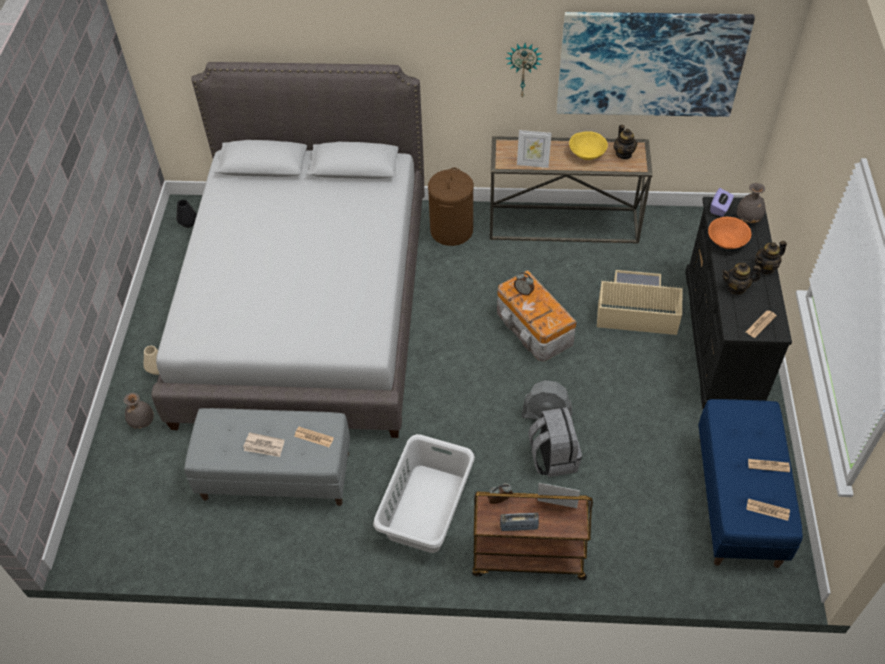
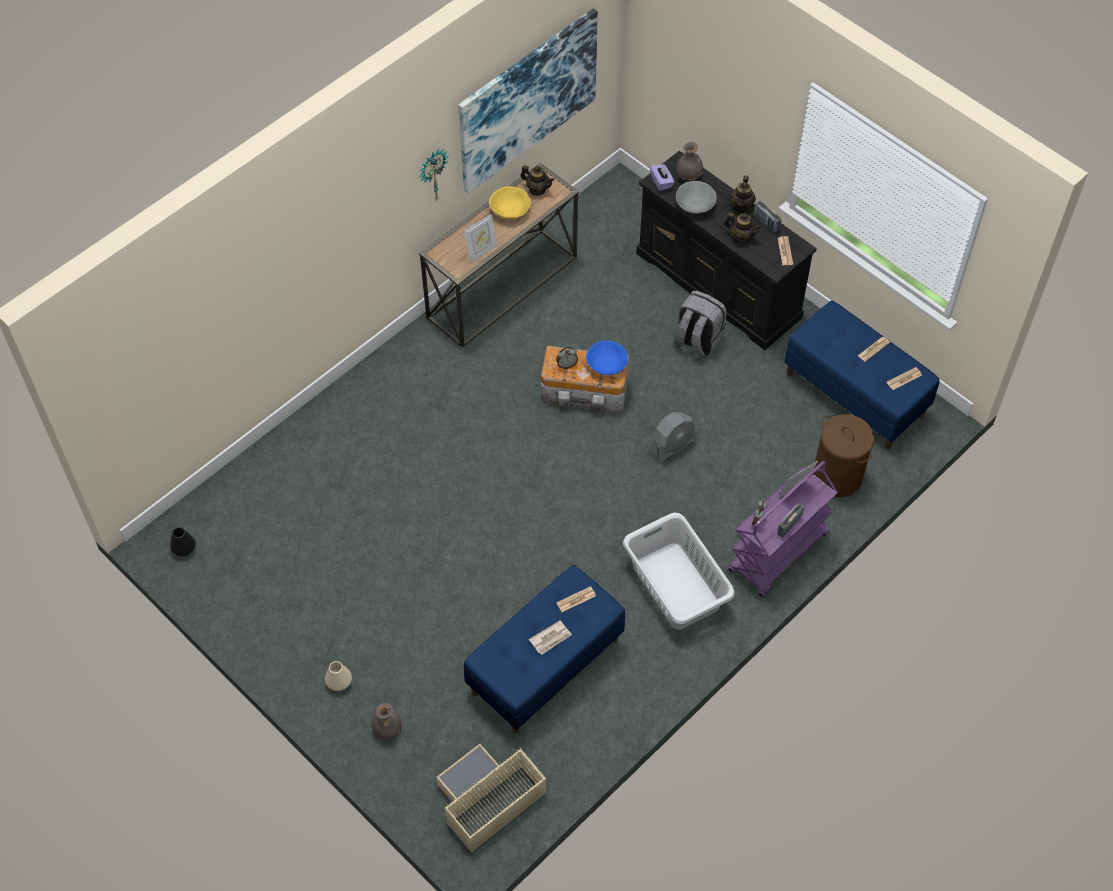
camera: 50 degrees left, 5 degrees up
(277, 475) = (545, 665): grey bench -> blue bench
(307, 308) = (392, 527): grey bed -> none
(451, 230) = (422, 365): brown laundry basket -> brown laundry basket (836, 476)
(527, 558) = (778, 554): brown cart -> purple cart
(551, 313) = (606, 365): none -> blue bowl
(553, 457) = (713, 473): grey backpack -> grey backpack (697, 341)
(635, 310) = (638, 314): beige storage box -> beige storage box (487, 800)
(727, 241) = (695, 205): orange bowl -> grey bowl
(736, 288) = (741, 236): teapot -> teapot turned 105 degrees counterclockwise
(771, 293) = (766, 222): none -> radio

